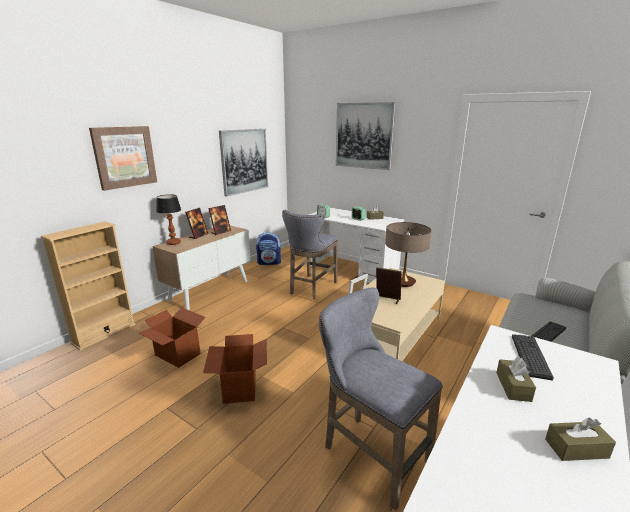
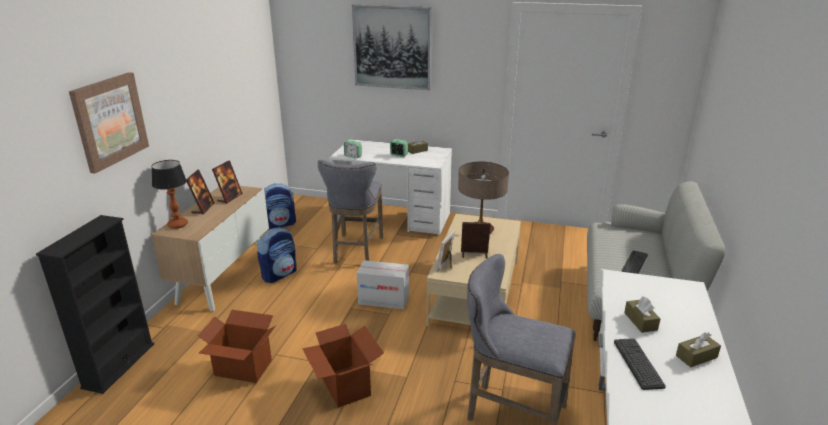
camera: 20 degrees left, 5 degrees up
(104, 333) = (119, 365): beige bookcase -> black bookcase
(244, 161) = (234, 92): picture -> none
(247, 294) = (279, 274): none -> backpack
(311, 326) = (384, 300): none -> cardboard box
(530, 356) = (642, 292): keyboard -> keyboard (638, 363)

